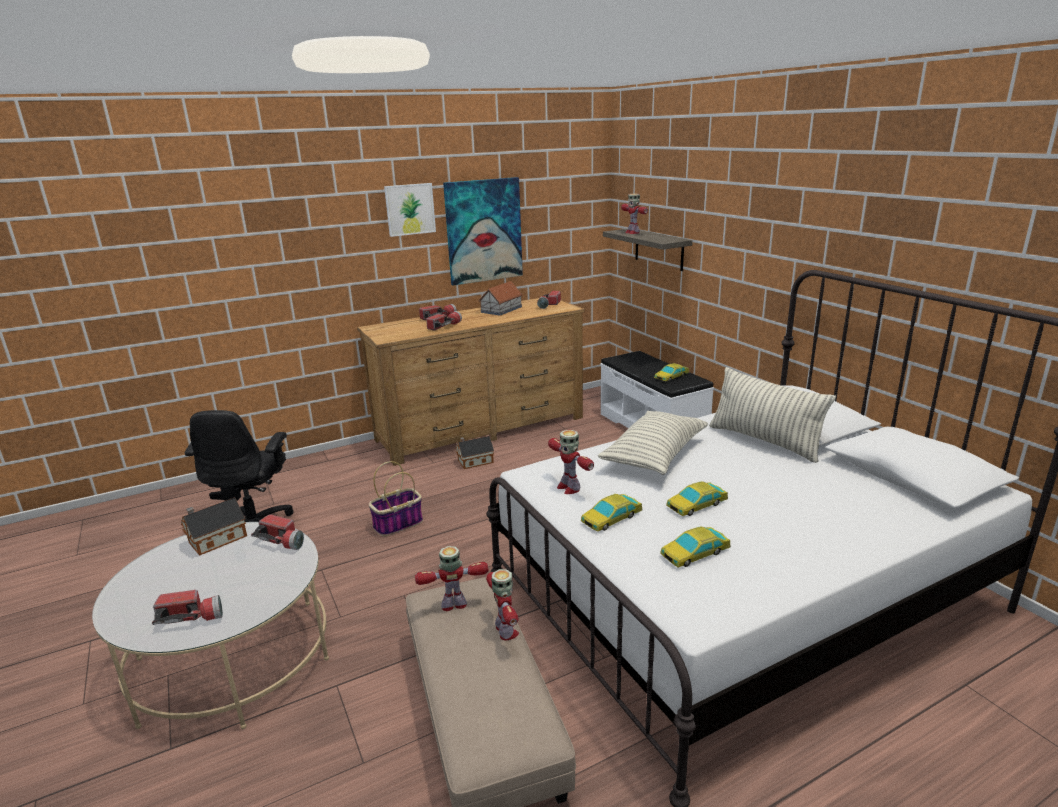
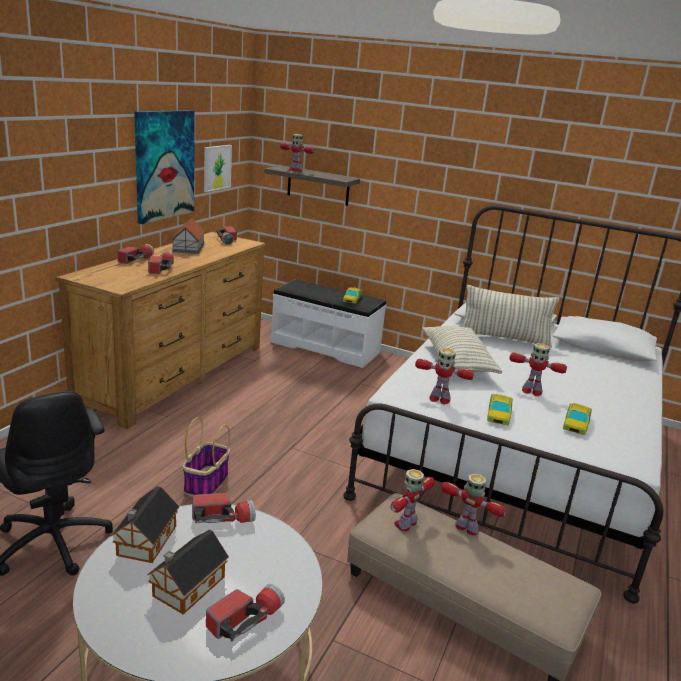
camera: 40 degrees left, 0 degrees up
(410, 209) = (106, 139): picture -> picture (217, 167)
(474, 461) = (207, 406): toy house -> toy house (186, 588)
(697, 504) = (531, 391): toy car -> toy robot

